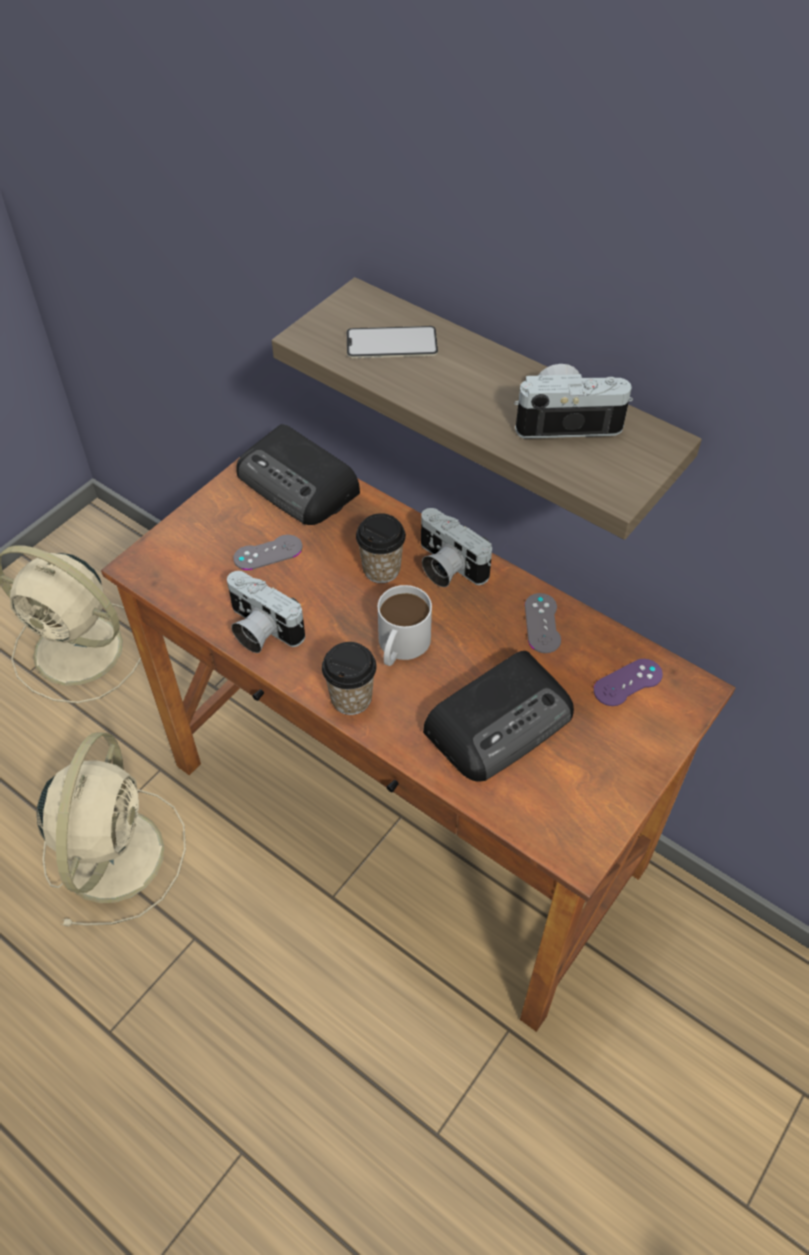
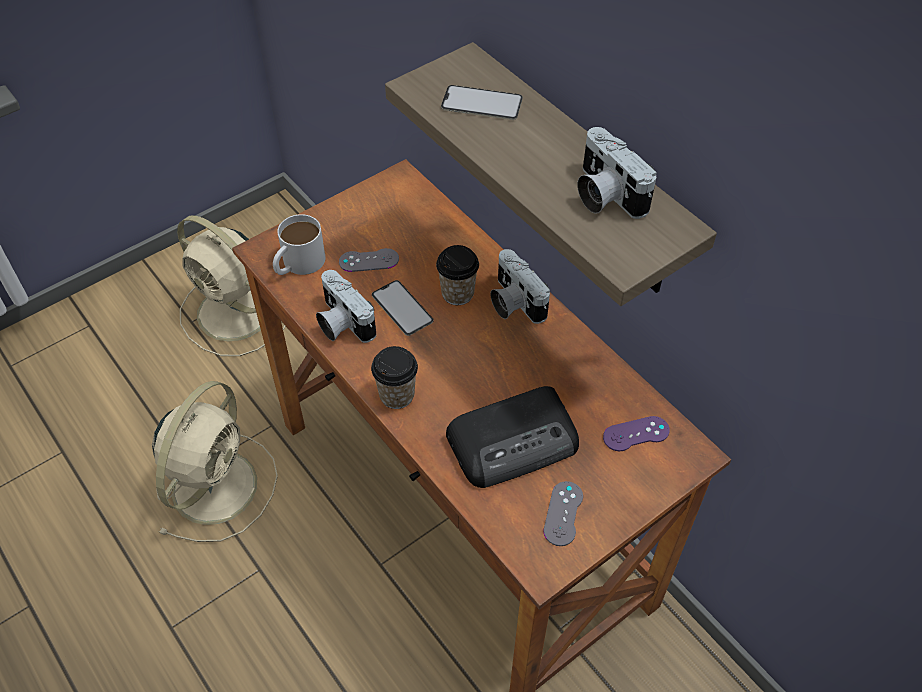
camera: 15 degrees right, 0 degrees up
(299, 484) = (413, 208): radio -> none
(324, 599) = (402, 308): none -> phone
(400, 647) = (451, 361): white mug -> white mug (298, 264)
(542, 623) = (579, 367): grey game controller -> grey game controller (563, 513)
(567, 420) = (604, 195): camera -> camera turned 135 degrees counterclockwise

